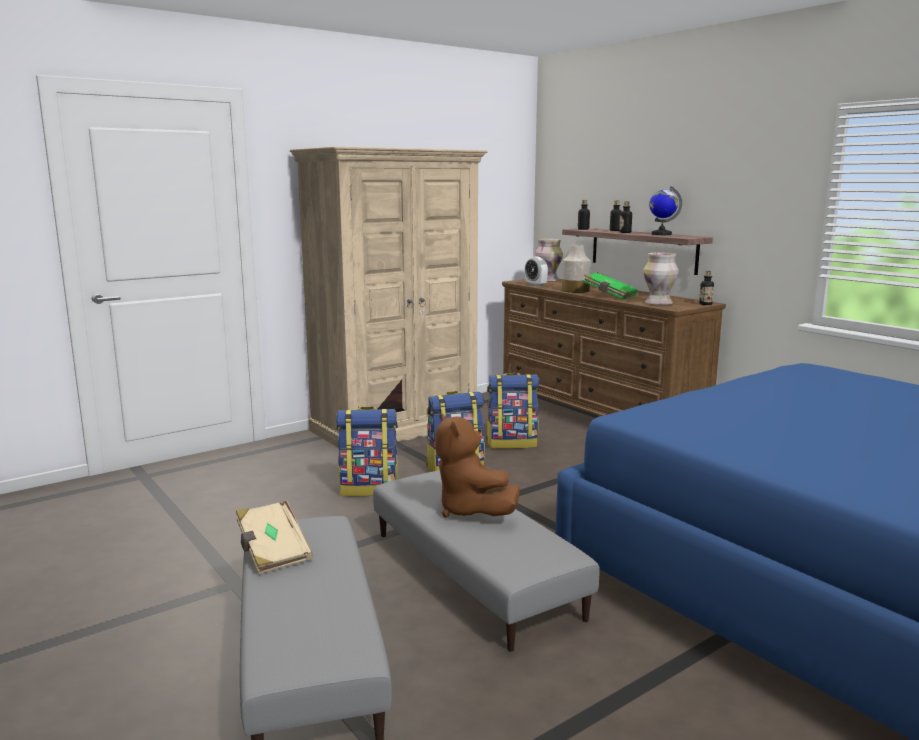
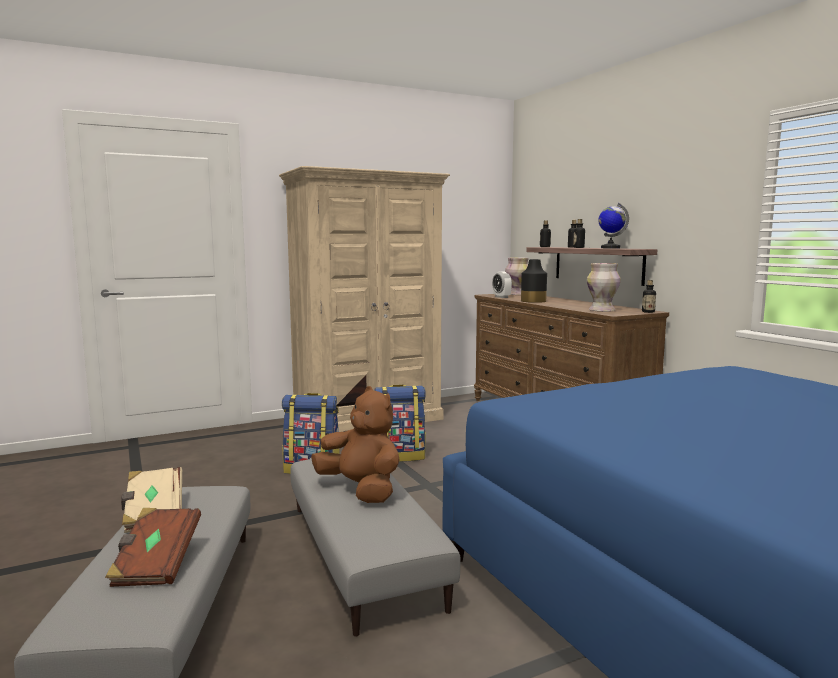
camera: 10 degrees right, 5 degrees down
(317, 601) = (156, 563): none -> brown book
(471, 510) = (361, 490): brown plush toy -> brown plush toy turned 150 degrees clockwise
(512, 443) = (463, 438): backpack -> none
(575, 290) = (533, 301): beige vase -> black vase
(609, 296) = (560, 305): green book -> none

